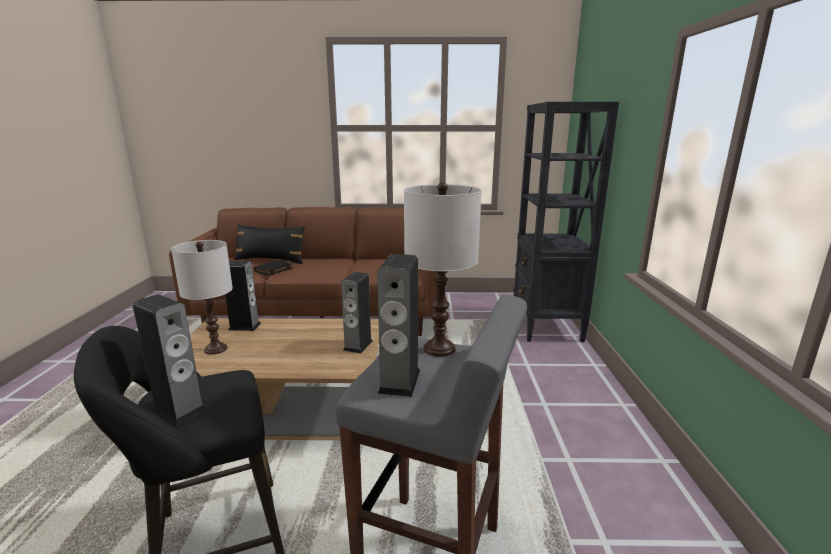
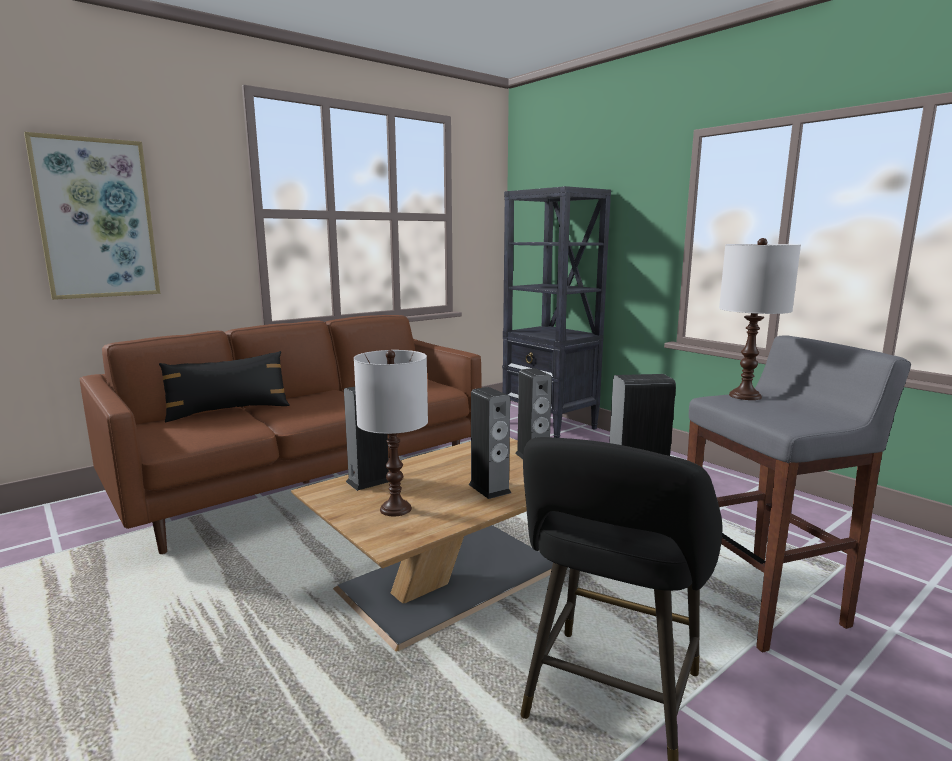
camera: 40 degrees left, 5 degrees down
(238, 133) = (96, 219): none -> picture
(273, 270) = (267, 419): black book -> none
(399, 381) = (787, 415): speaker -> speaker (489, 488)

